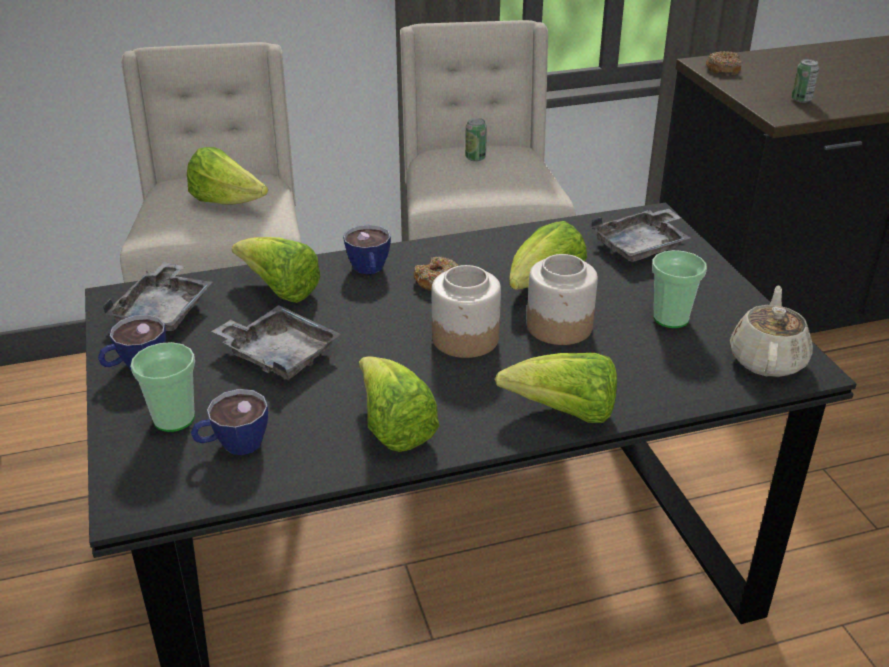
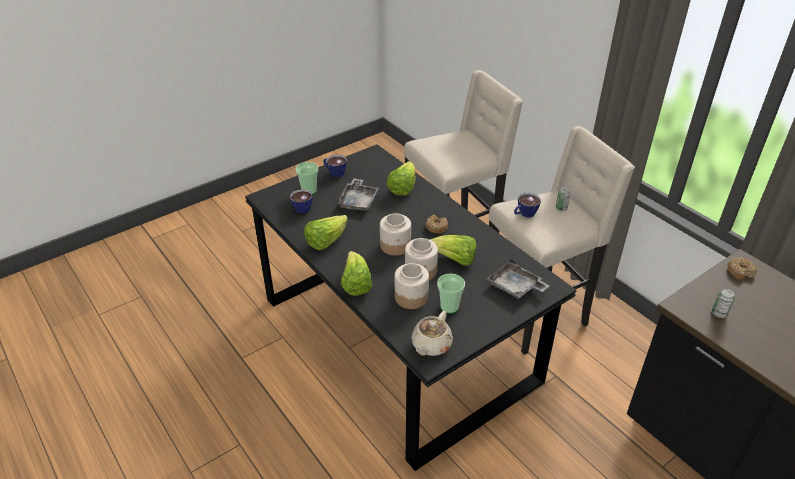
camera: 70 degrees right, 5 degrees up
(164, 311) = (371, 166): grey tray -> none
(227, 202) = (456, 151): lettuce -> none
(369, 270) = (433, 206): cup -> cup (524, 214)
(630, 352) = (411, 297): none -> jar
(767, 359) = (431, 345): beige teapot -> beige teapot turned 120 degrees clockwise

